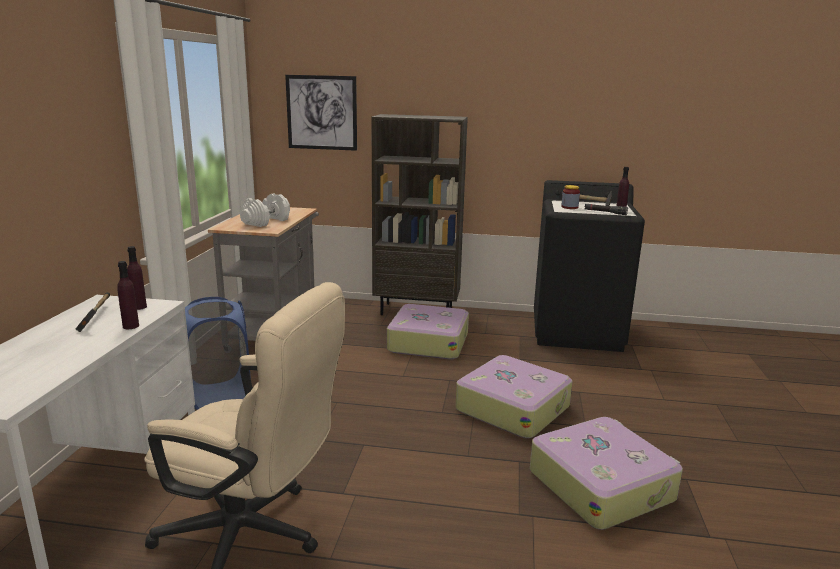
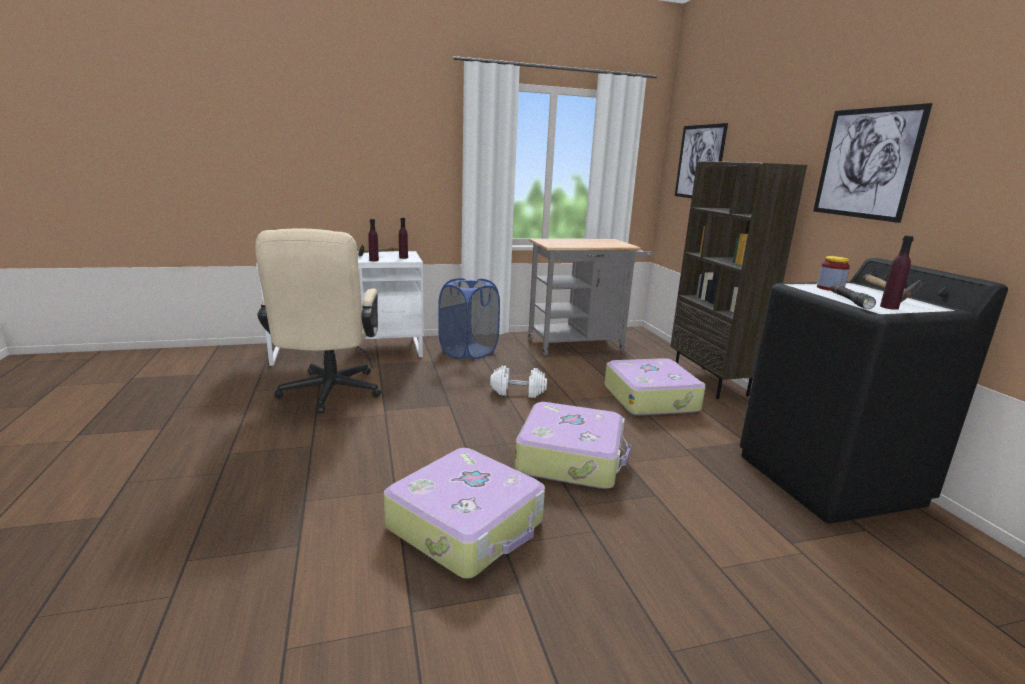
camera: 65 degrees right, 0 degrees up
(266, 221) = (573, 243): white dumbbell -> white dumbbell (518, 392)
(518, 115) = (866, 163): none -> picture

